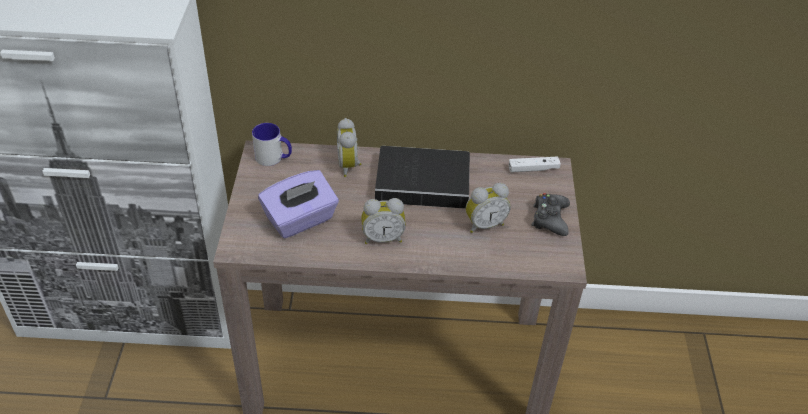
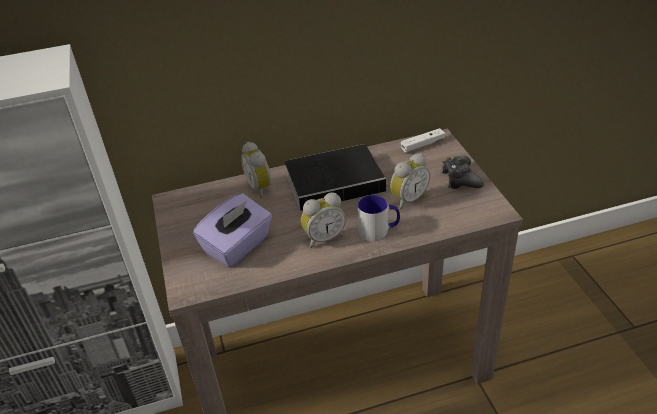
camera: 15 degrees left, 5 degrees down
(274, 158) = (186, 201): mug -> mug (379, 231)

